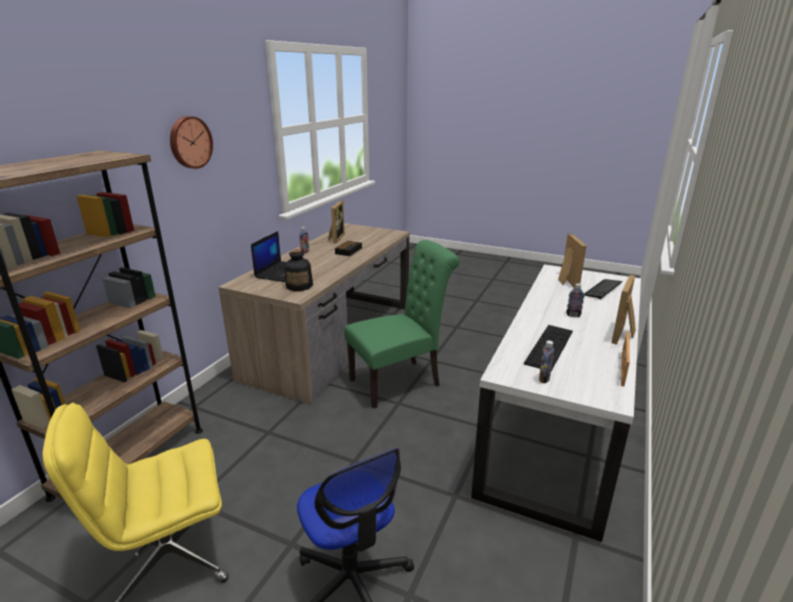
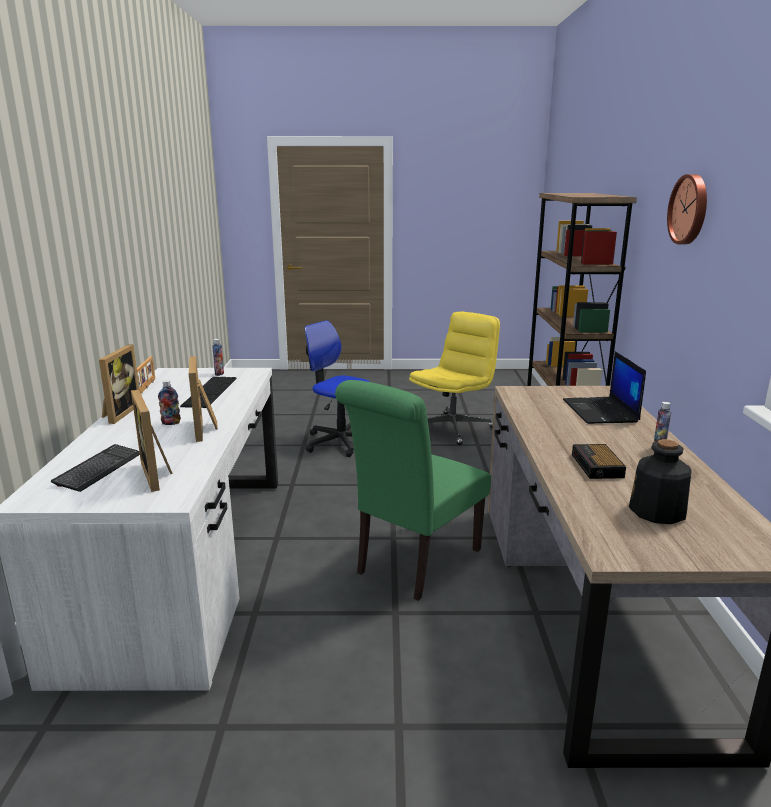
camera: 155 degrees right, 5 degrees down
(299, 286) = (537, 400): bottle -> bottle (657, 511)
(335, 238) = (695, 495): picture frame -> picture frame (206, 429)

